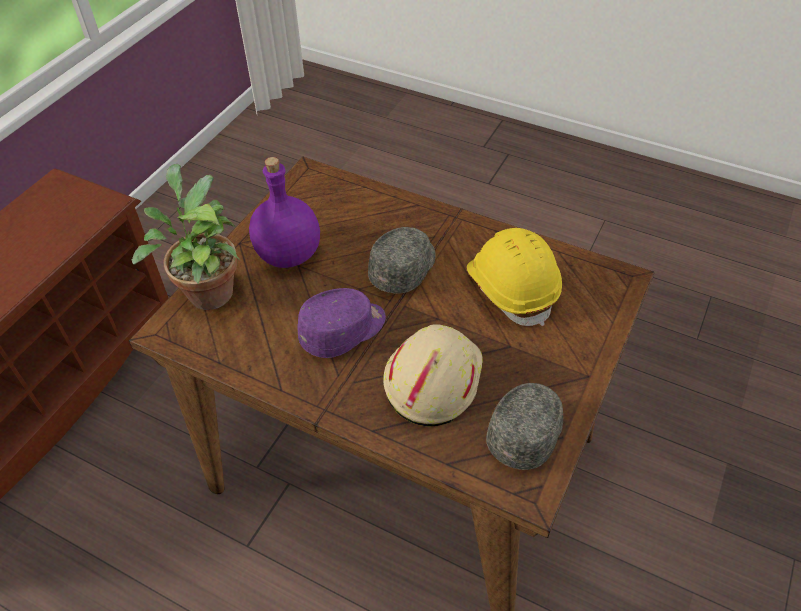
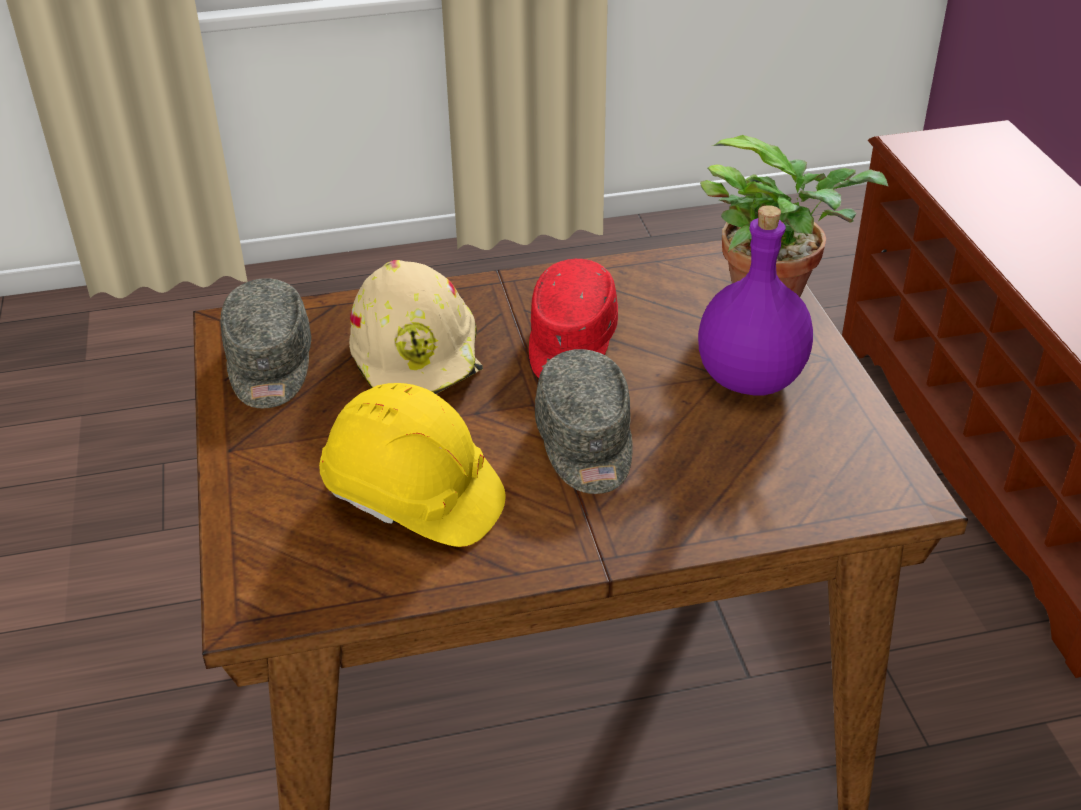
camera: 140 degrees right, 10 degrees down
(344, 331) = (570, 344): purple cap -> red cap

